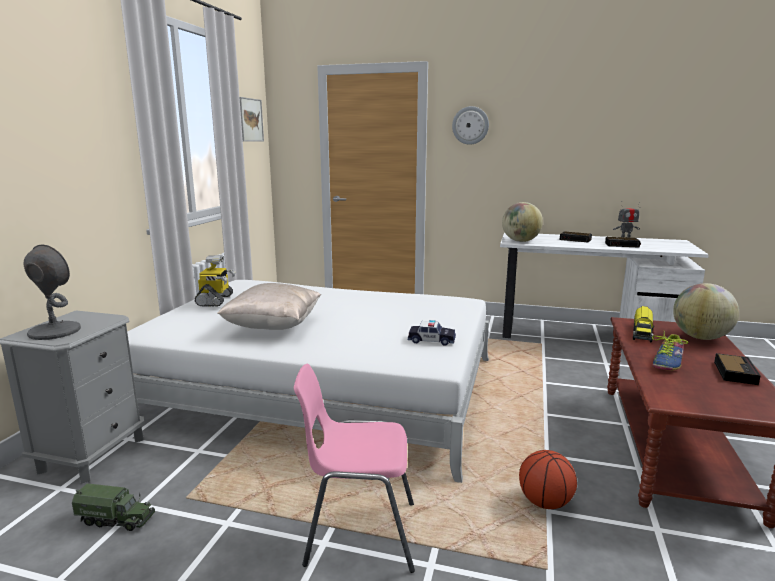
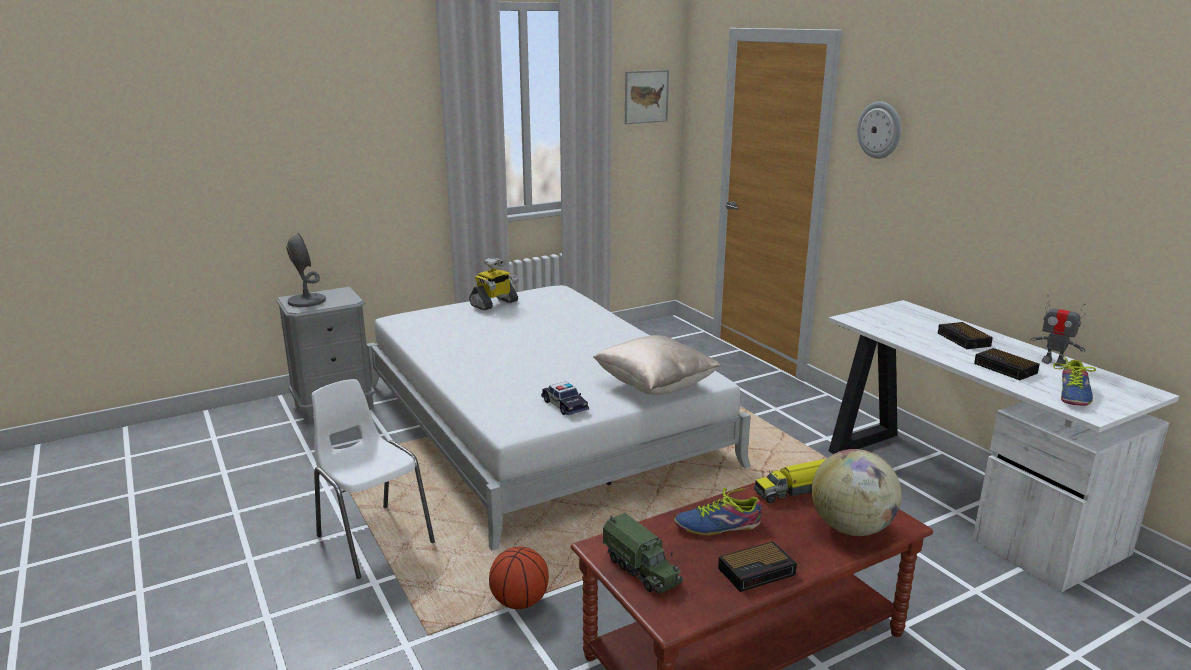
camera: 45 degrees right, 5 degrees up
(116, 519) = (287, 454): toy truck -> toy truck (642, 569)
(273, 327) = (481, 344): beige pillow -> beige pillow (655, 387)
(358, 533) = (373, 538): pink chair -> white chair
(520, 241) = (869, 320): globe -> none
(667, 247) = (1073, 394): none -> shoe

